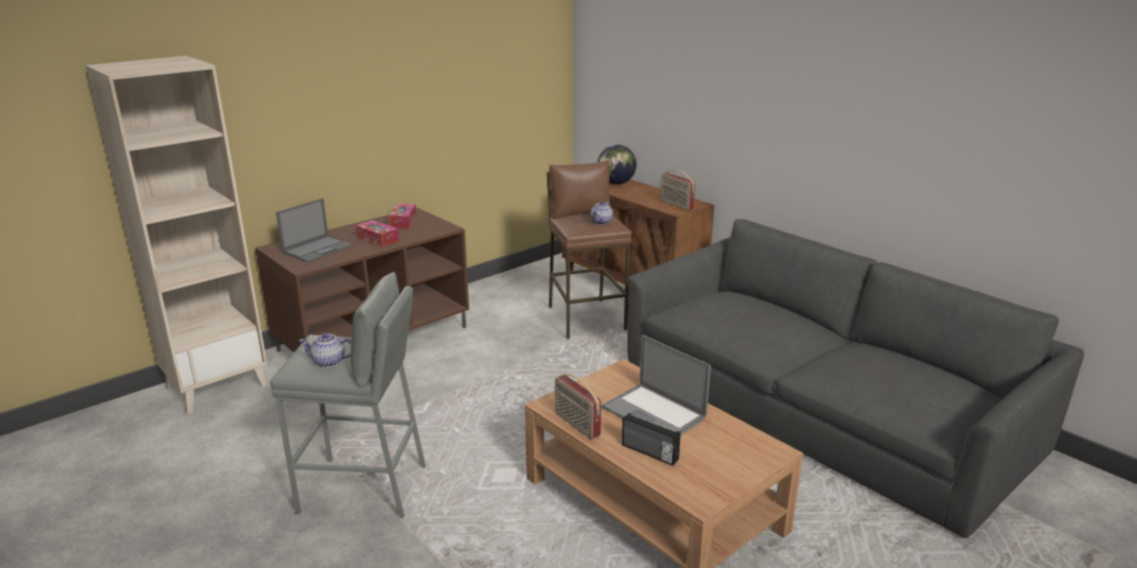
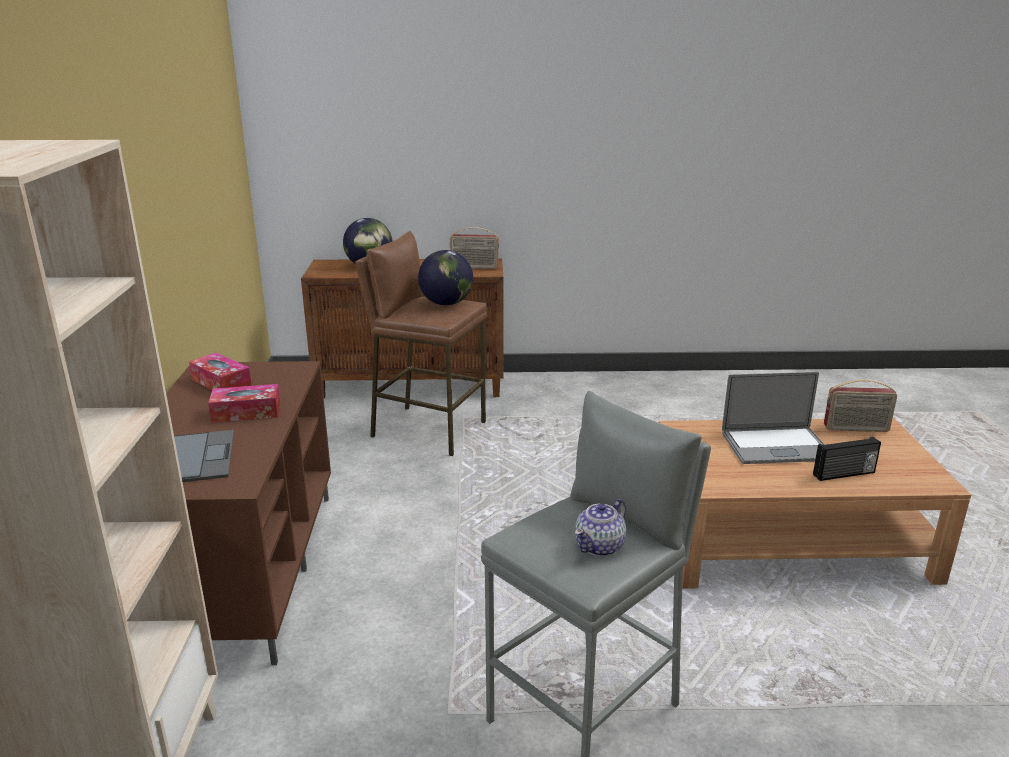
camera: 50 degrees left, 0 degrees up
(576, 424) = (761, 487): radio -> radio (856, 429)
(601, 222) = (446, 303): teapot -> globe
(820, 406) = (719, 407): grey sofa -> none

